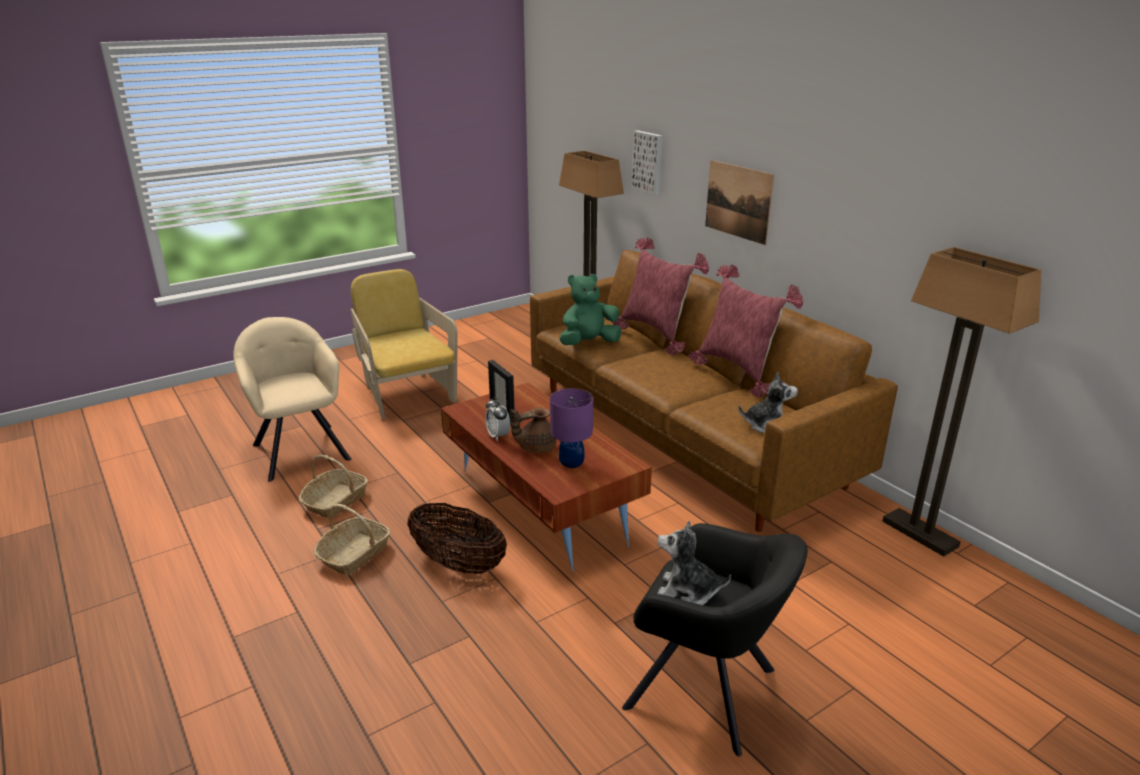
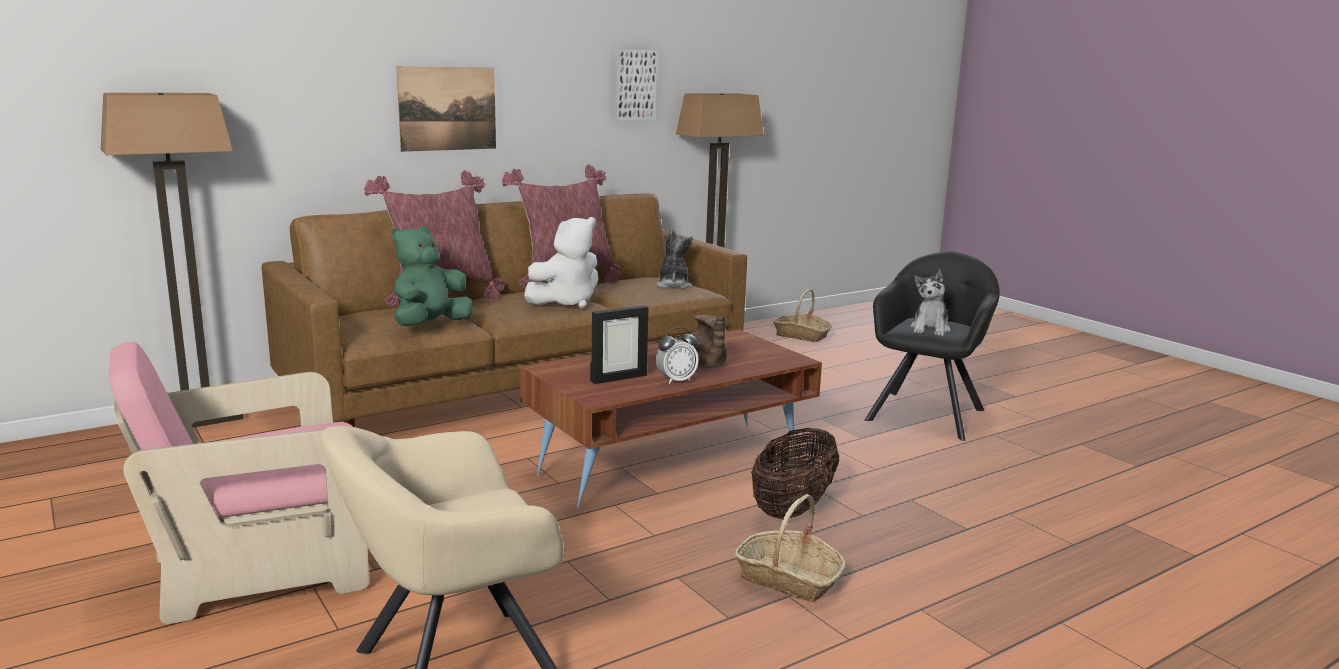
camera: 90 degrees left, 10 degrees down
(335, 501) = (650, 610): basket -> basket (801, 335)
(407, 395) = (264, 571): yellow armchair -> pink armchair
(570, 464) = (739, 354): purple table lamp -> none
(588, 343) = (430, 325): green plush toy -> green plush toy turned 60 degrees clockwise
(648, 162) = (270, 88): picture -> picture (633, 85)
(672, 381) = (566, 302): none -> white plush toy

